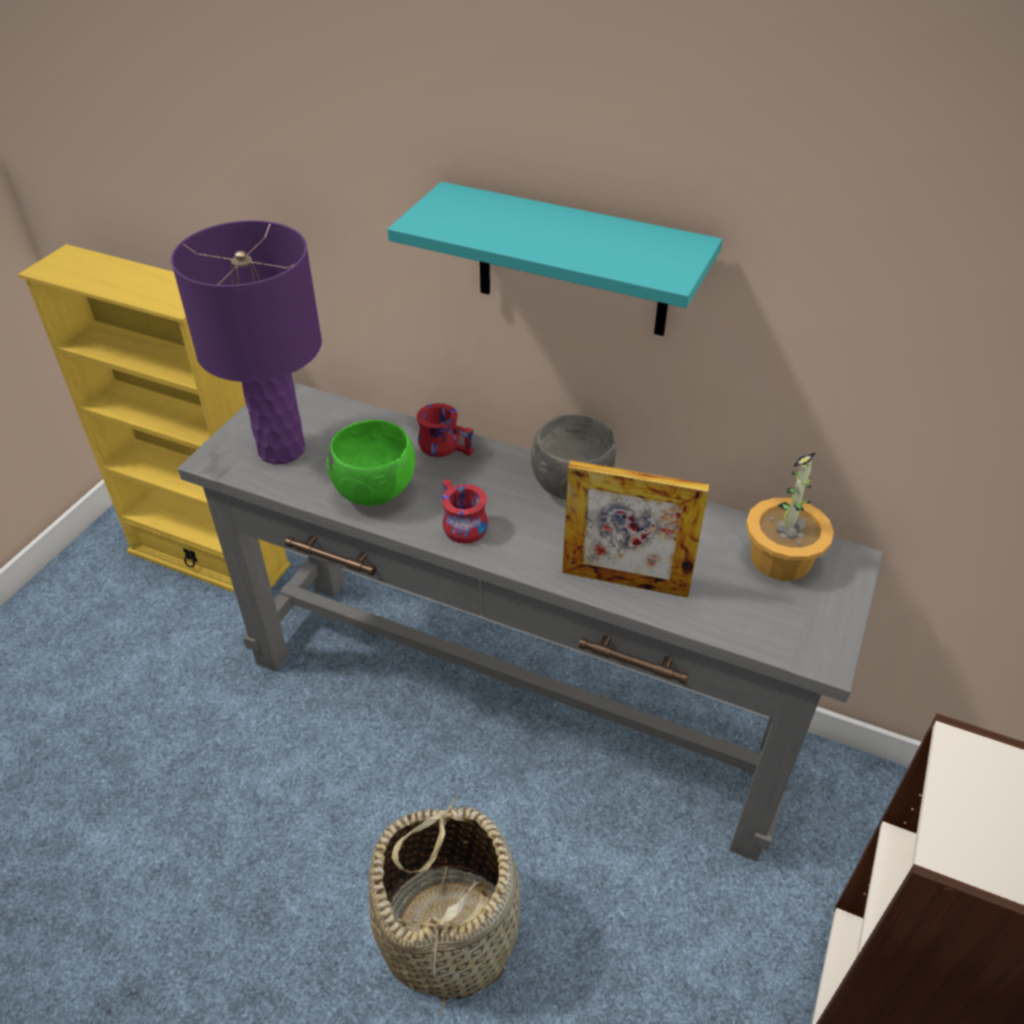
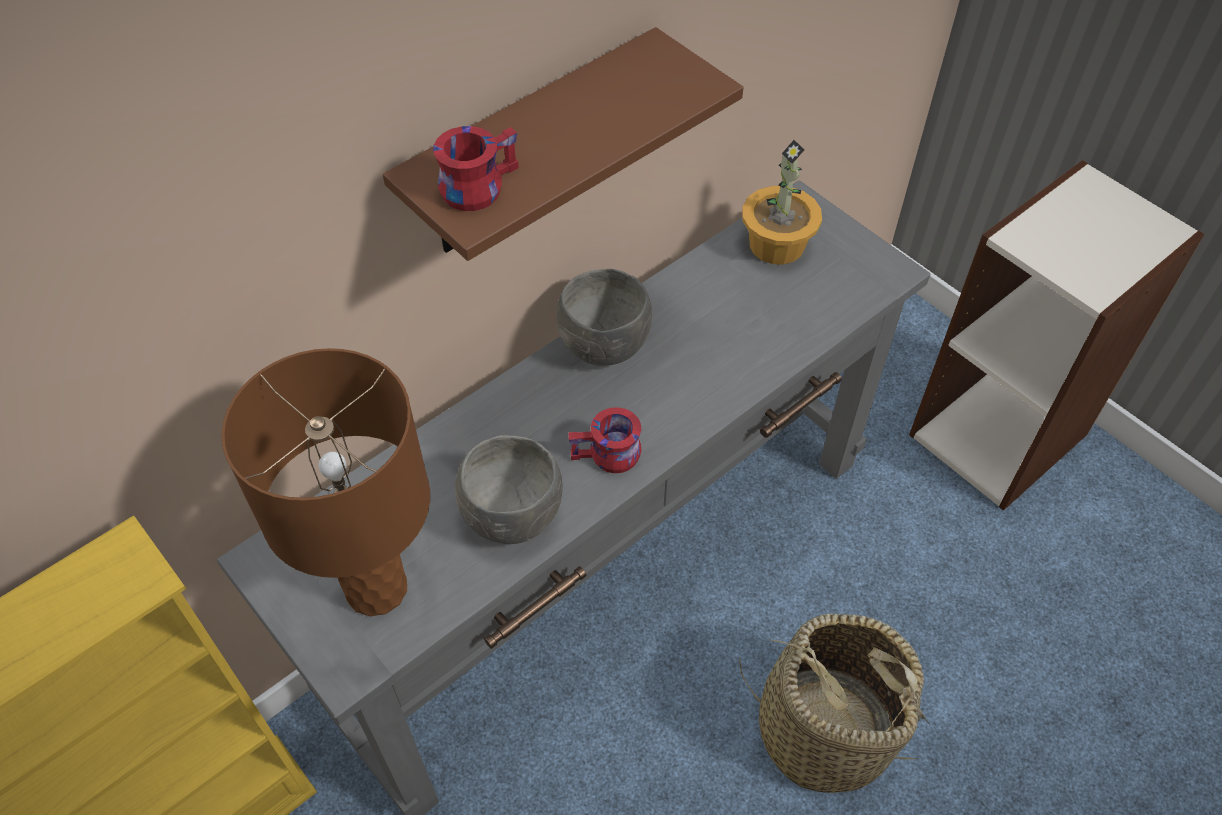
camera: 65 degrees left, 10 degrees up
(282, 449) = (377, 587): purple table lamp -> brown table lamp
(374, 491) = (511, 516): green bowl -> grey bowl
(446, 444) = (473, 424): red mug -> red mug (476, 183)
(572, 262) = (530, 148): turquoise shelf -> brown shelf
(625, 581) = (750, 358): picture frame -> none

